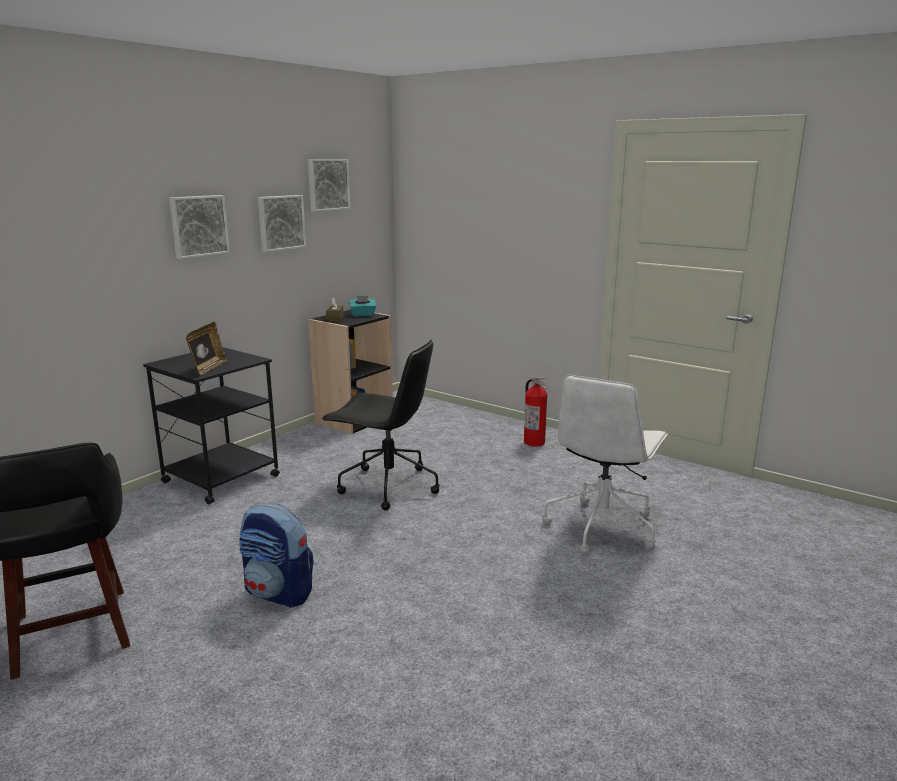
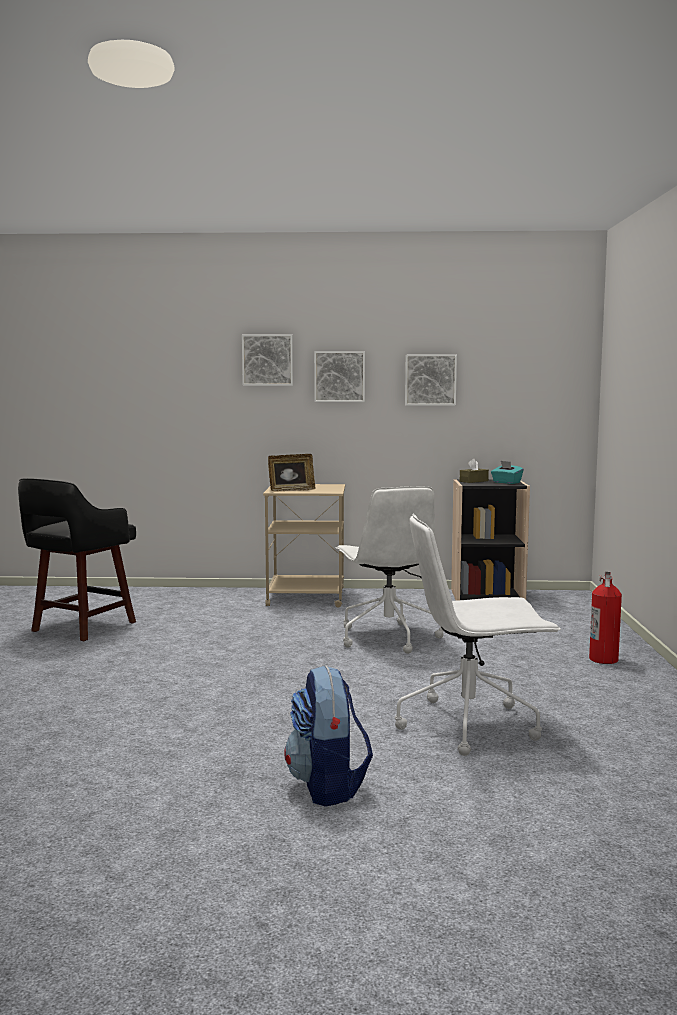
camera: 55 degrees right, 10 degrees down
(222, 478) = (307, 597): black cart -> beige cart
(279, 593) = (183, 653): backpack -> backpack (328, 786)
(327, 184) = (496, 346): picture -> picture (267, 360)
(385, 486) = (386, 636): black office chair -> white office chair

